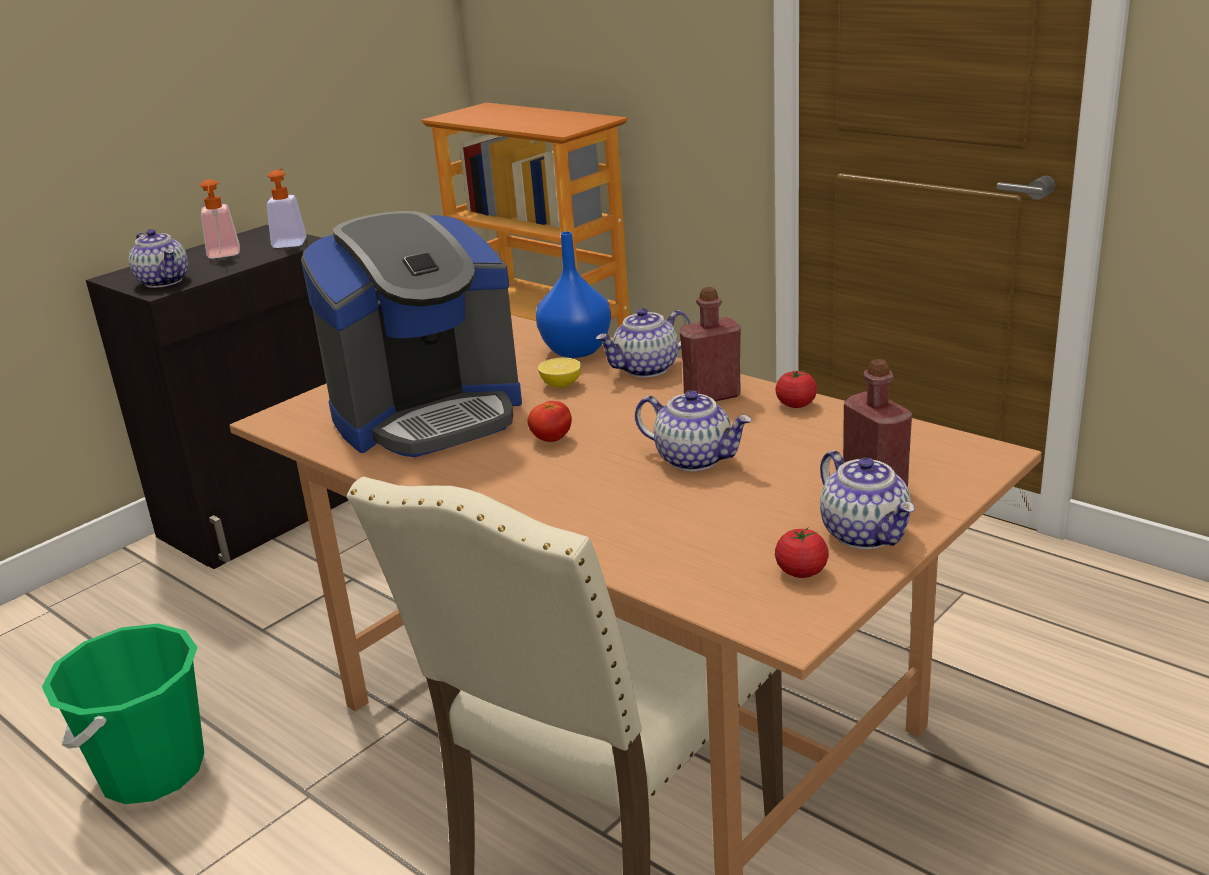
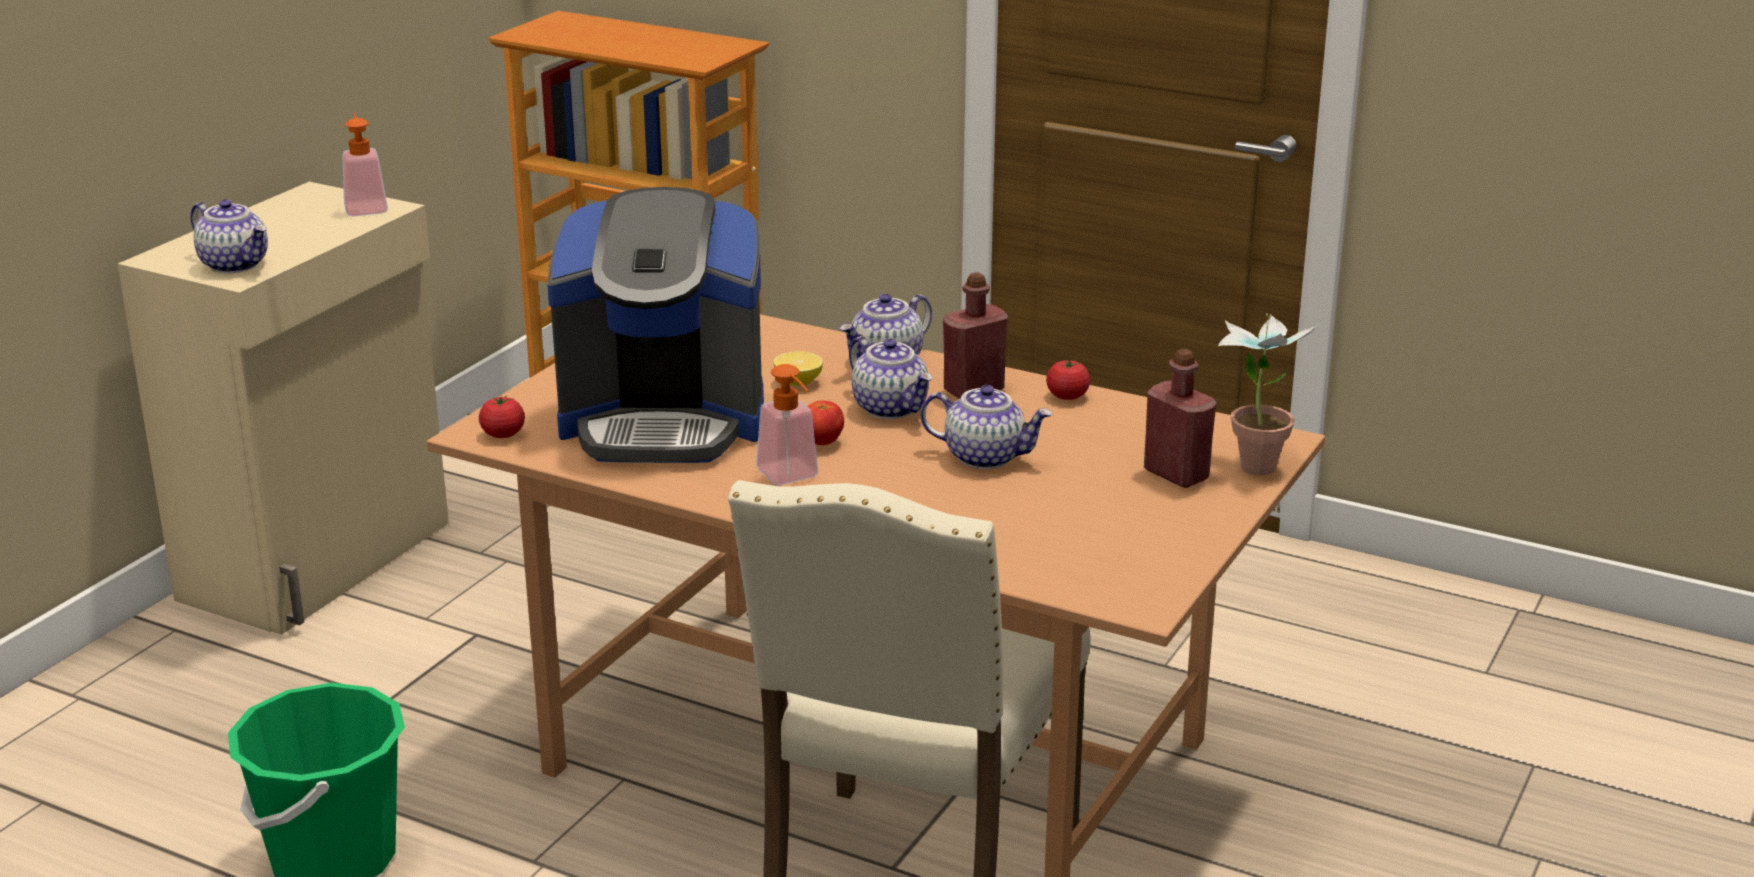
camera: 15 degrees left, 0 degrees up
(224, 255) = (287, 227): soap dispenser -> soap dispenser (792, 477)
(270, 512) = (321, 561): black cabinet -> beige cabinet
(428, 415) = (664, 422): coffee machine -> coffee machine turned 45 degrees clockwise
(574, 350) = (792, 342): blue vase -> none
(801, 571) = (1135, 556): tomato -> tomato (503, 434)
(866, 534) = (1183, 520): teapot -> teapot (891, 408)
(961, 475) = (1255, 461): none -> potted plant

